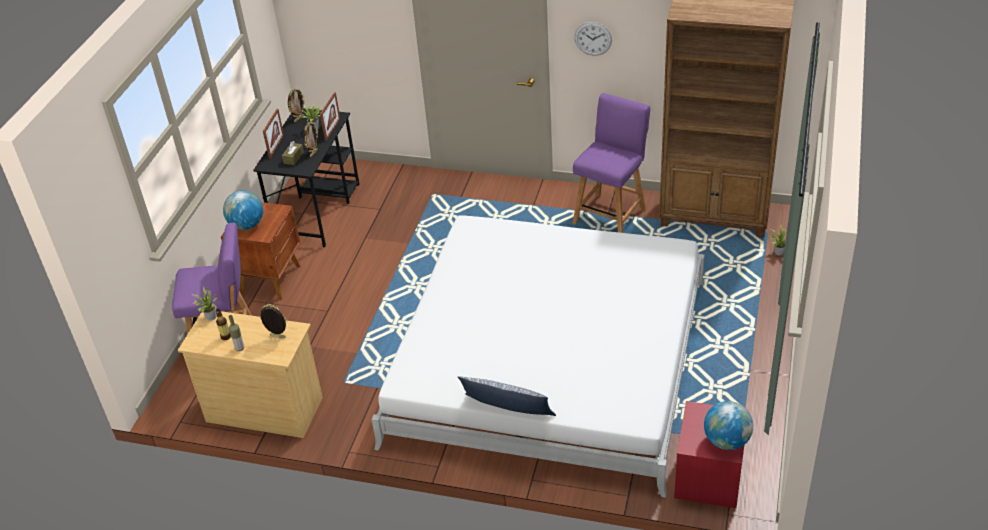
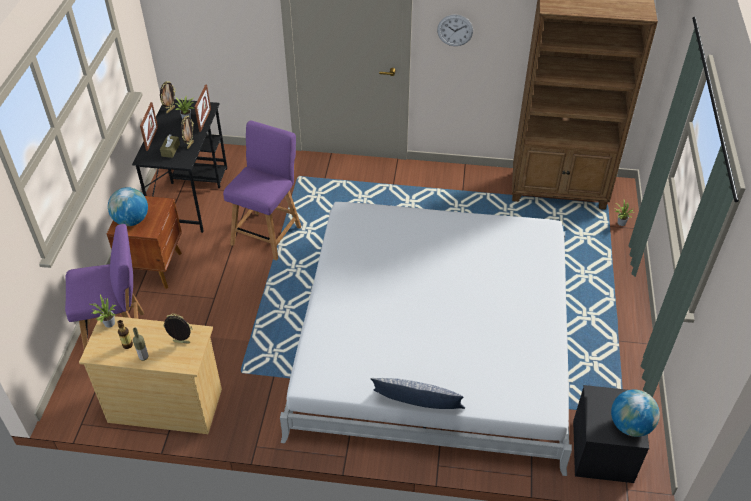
camera: 10 degrees left, 5 degrees up
(611, 214) = (465, 191): purple chair -> purple chair (268, 233)
(708, 477) = (602, 452): red nightstand -> black nightstand

